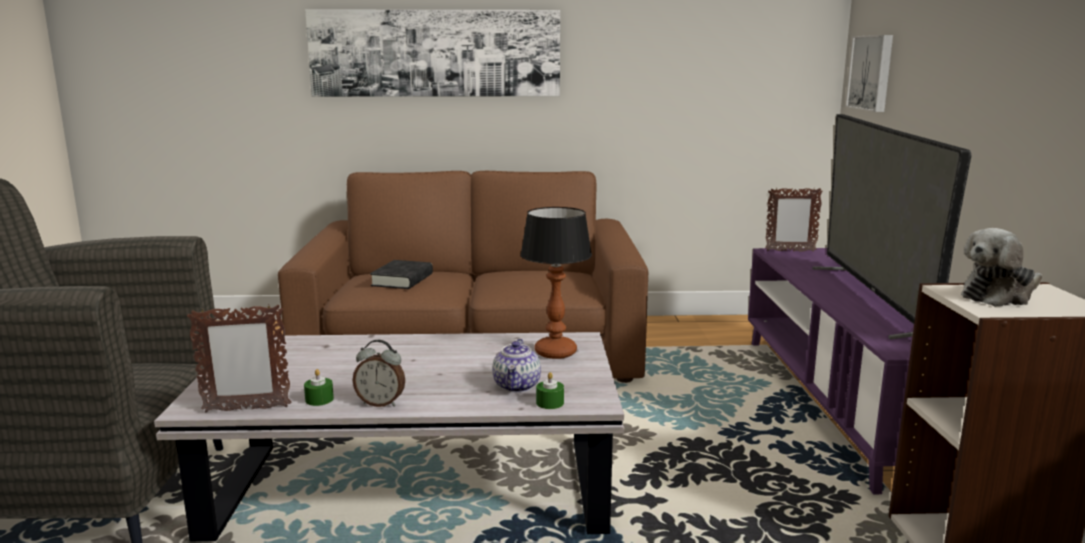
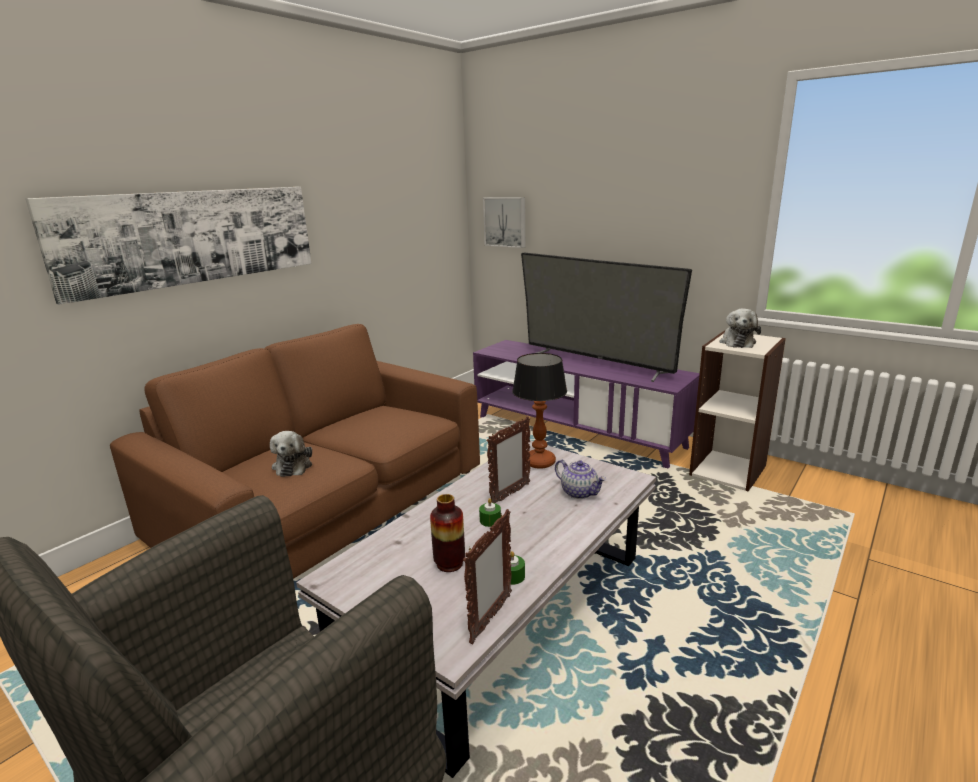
camera: 50 degrees left, 5 degrees up
(313, 372) = (449, 564): none -> vase
(381, 403) = (550, 551): alarm clock -> none
(402, 280) = (293, 465): black book -> plush toy
(550, 403) = (618, 491): green candle -> green candle (490, 520)
(790, 251) = (494, 348): picture frame -> picture frame (510, 495)

